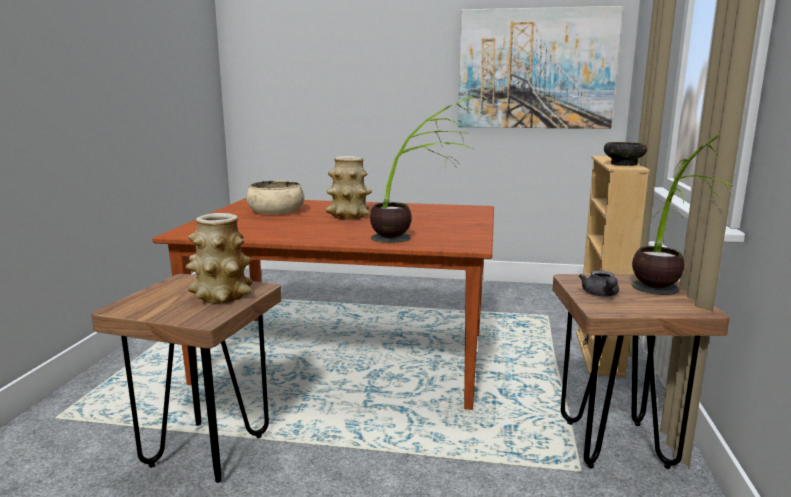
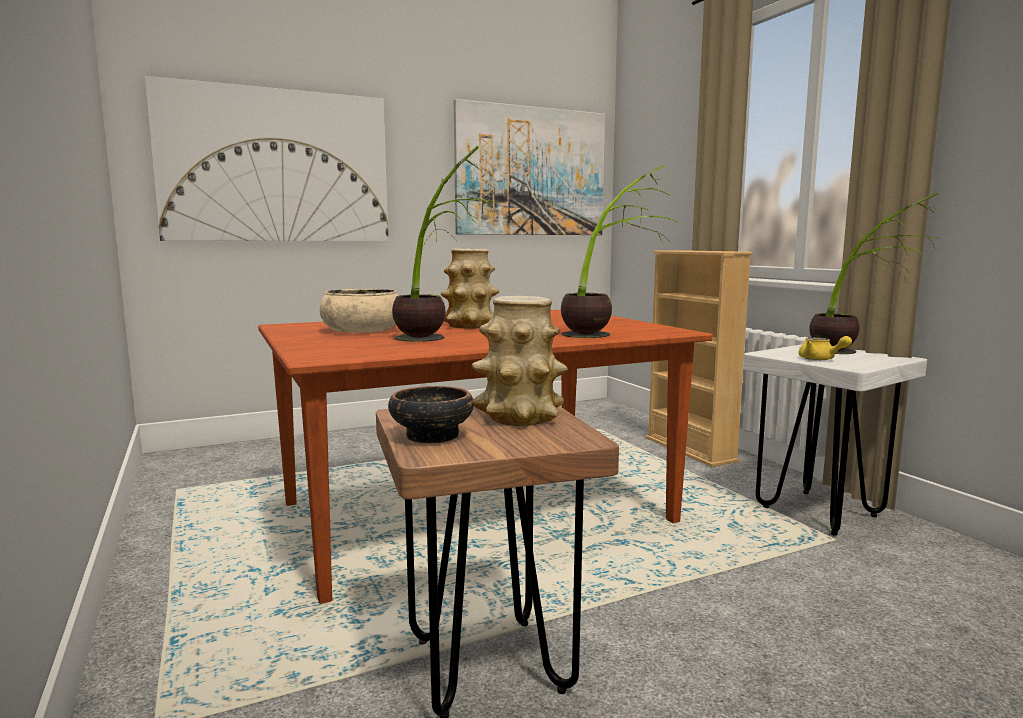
camera: 35 degrees left, 5 degrees down
(279, 229) = (435, 341): none -> potted plant
(320, 76) = (277, 166): none -> picture
(601, 295) = (820, 359): grey teapot -> yellow teapot
(615, 445) = (819, 512): brown stool -> white stool
(623, 164) = (719, 250): bowl -> bowl (431, 436)

